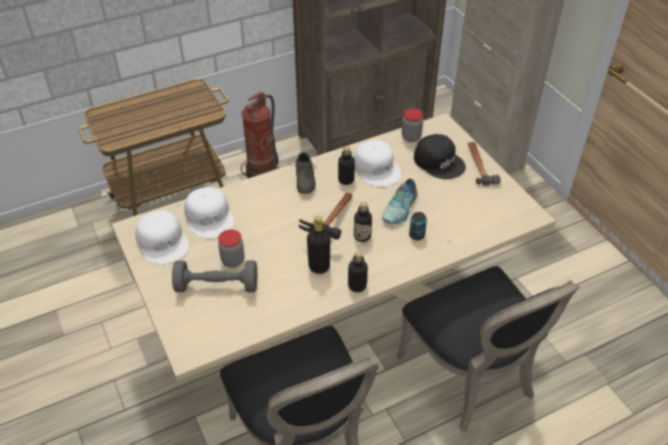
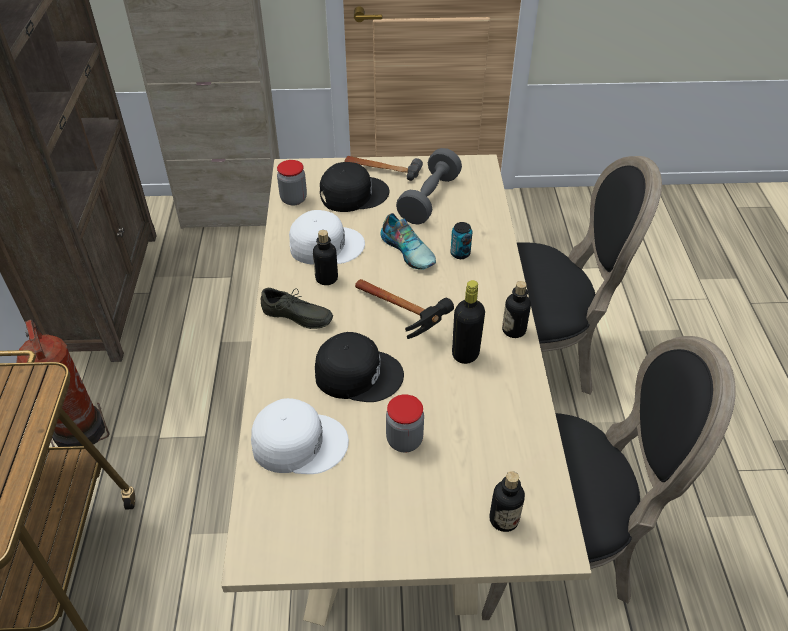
camera: 65 degrees left, 0 degrees up
(163, 241) = (314, 517): white cap -> none
(217, 286) = (444, 473): grey dumbbell -> grey dumbbell (429, 199)
(274, 223) = (358, 373): none -> black cap
(362, 236) = (434, 298): bottle -> bottle (504, 519)

